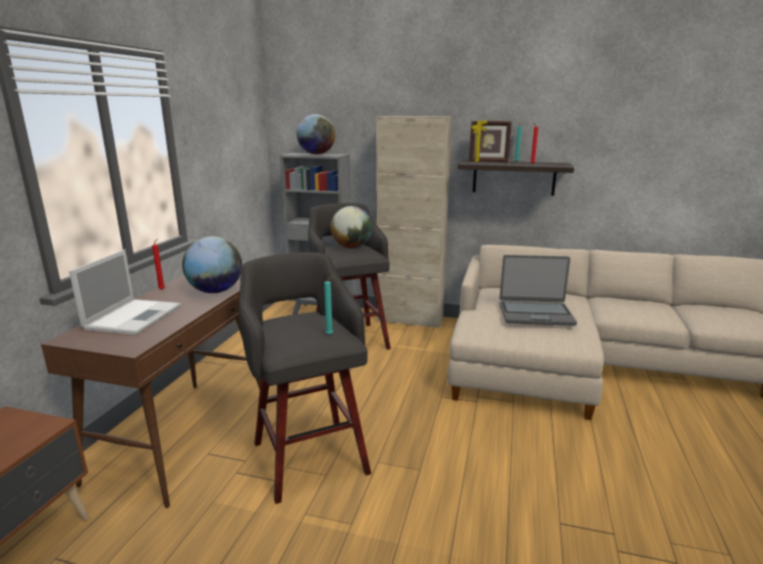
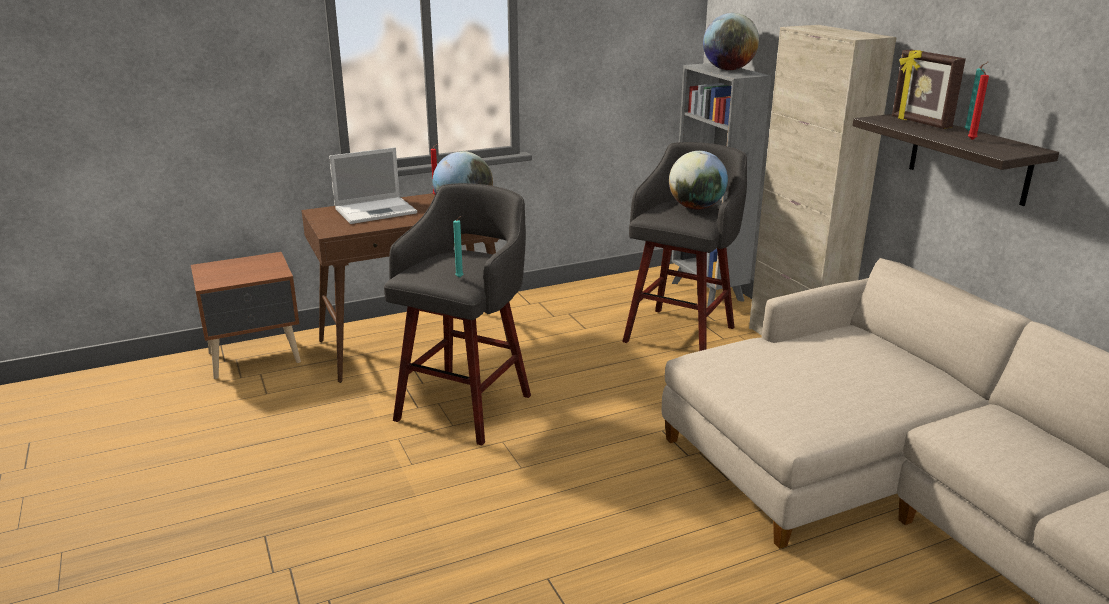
camera: 50 degrees right, 5 degrees up
(535, 314) = (817, 376): laptop -> none

